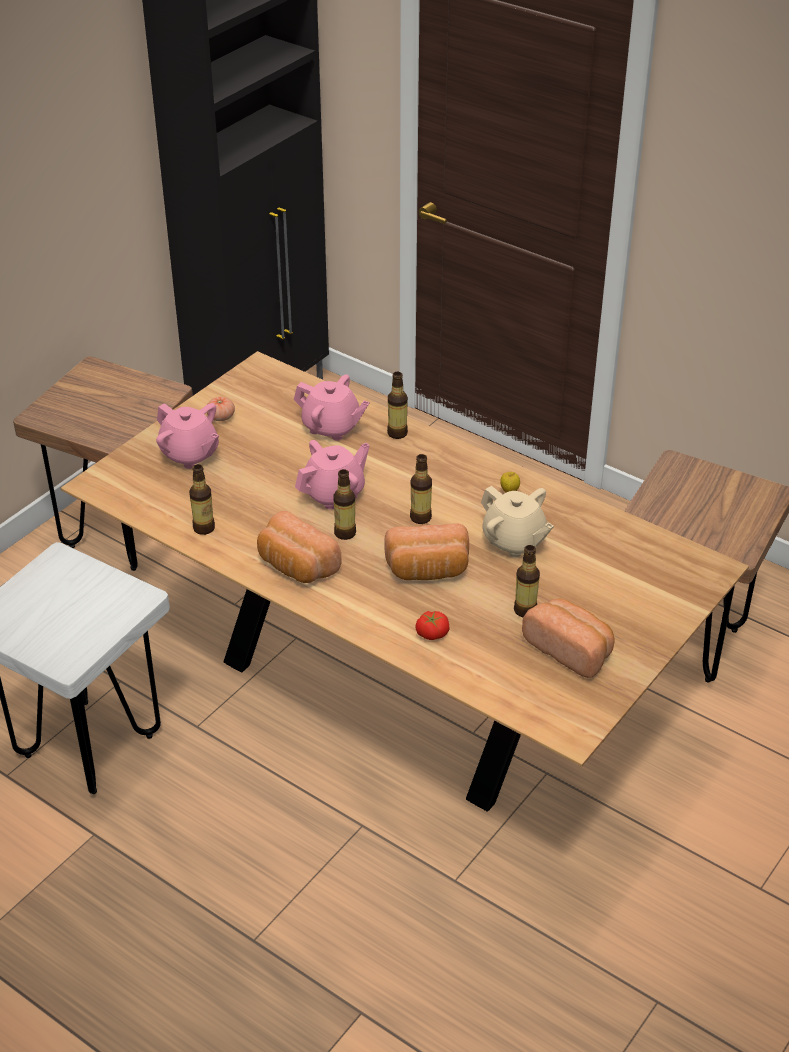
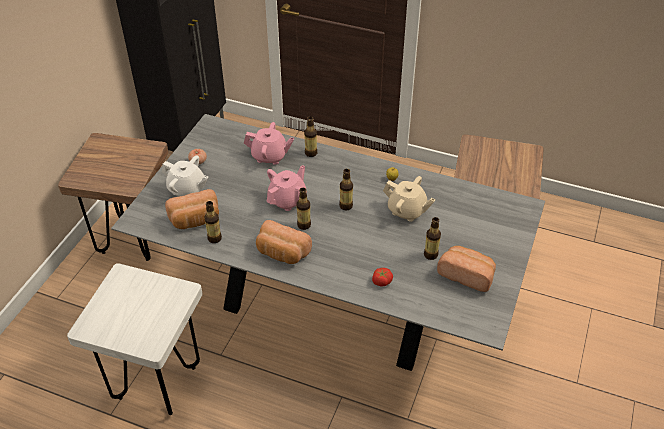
camera: 15 degrees left, 5 degrees up
(190, 454) = (187, 190): pink teapot -> white teapot
(394, 691) = (331, 306): brown dining table -> grey dining table
(428, 570) = (363, 240): bread -> bread (195, 220)

